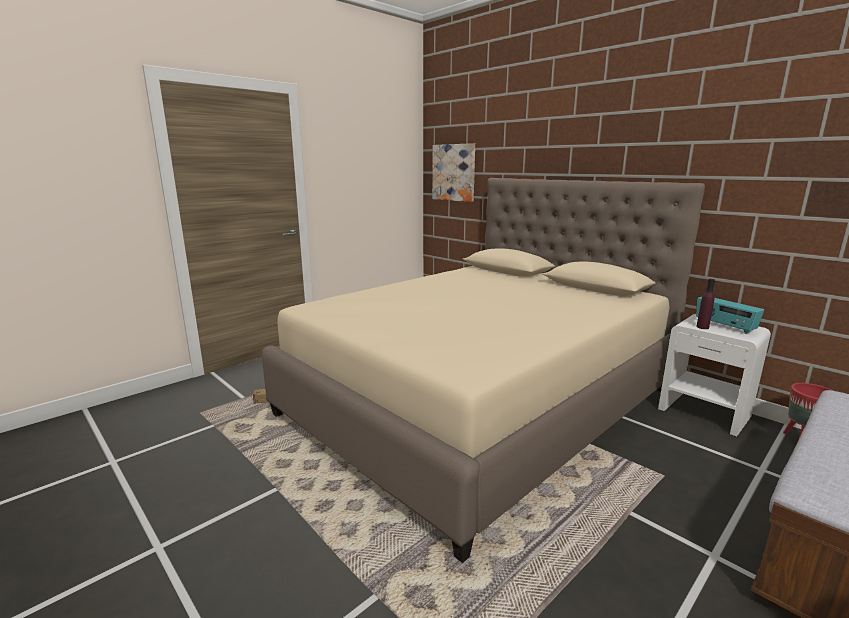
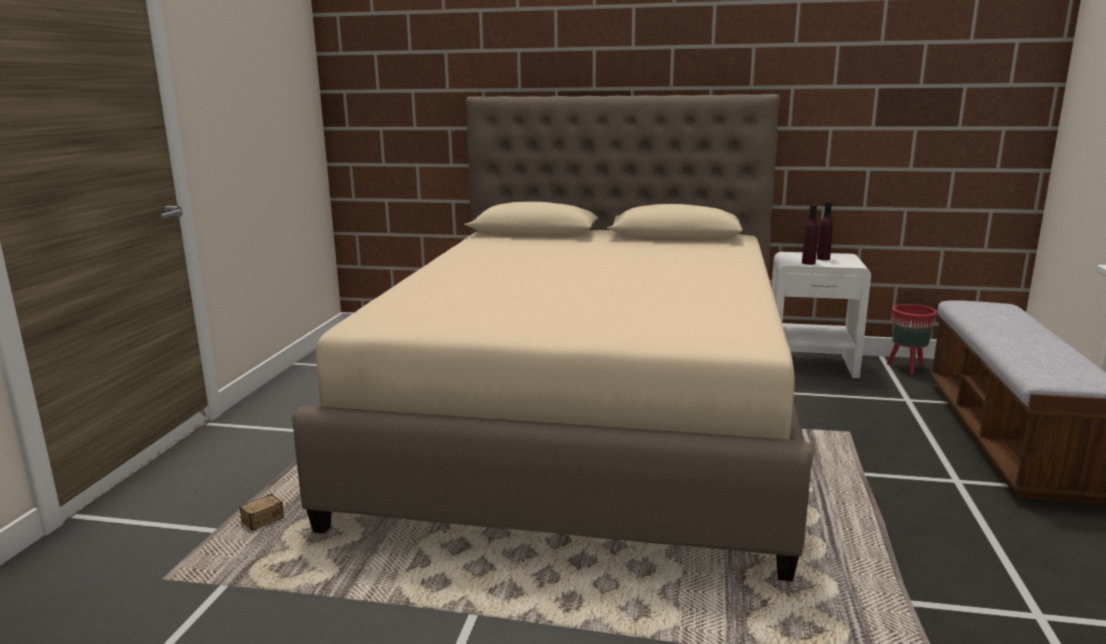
camera: 35 degrees left, 0 degrees up
(454, 172) = (389, 90): picture -> none
(724, 326) = (823, 258): radio -> purple bottle

